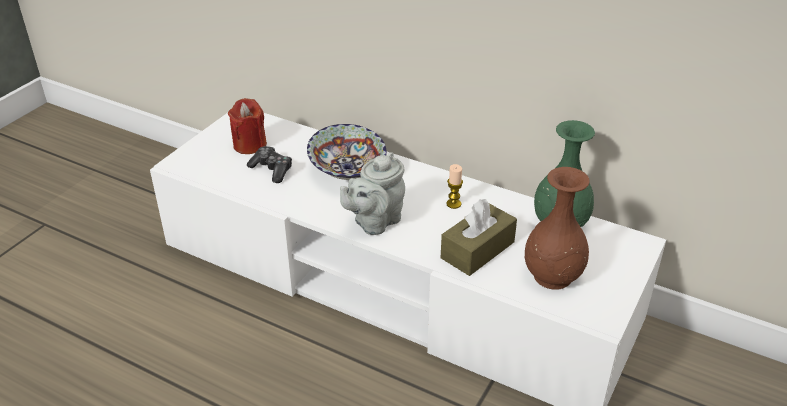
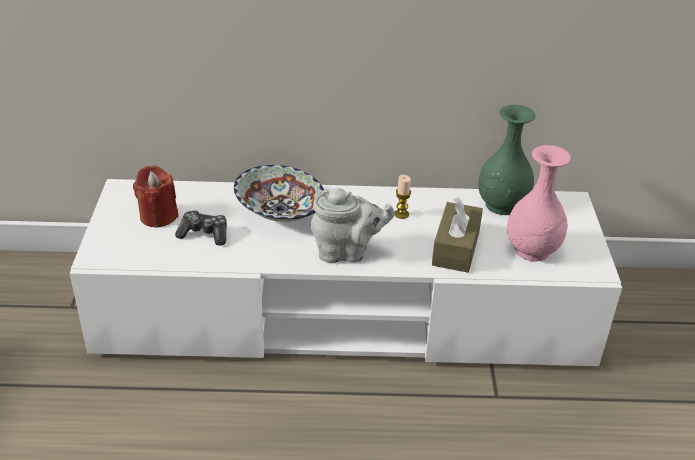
camera: 30 degrees left, 0 degrees up
(374, 222) = (347, 252): grey teapot -> grey teapot turned 105 degrees counterclockwise
(551, 276) = (531, 250): brown vase -> pink vase

